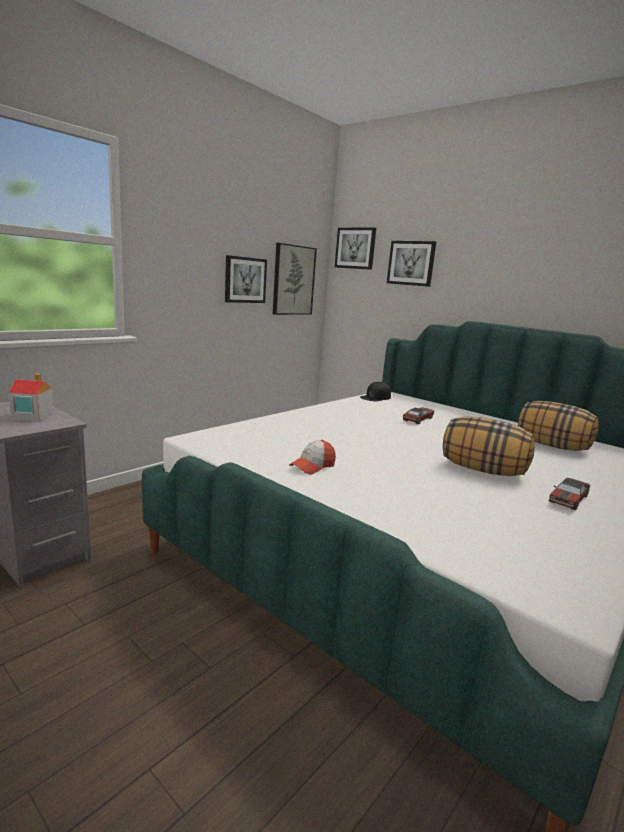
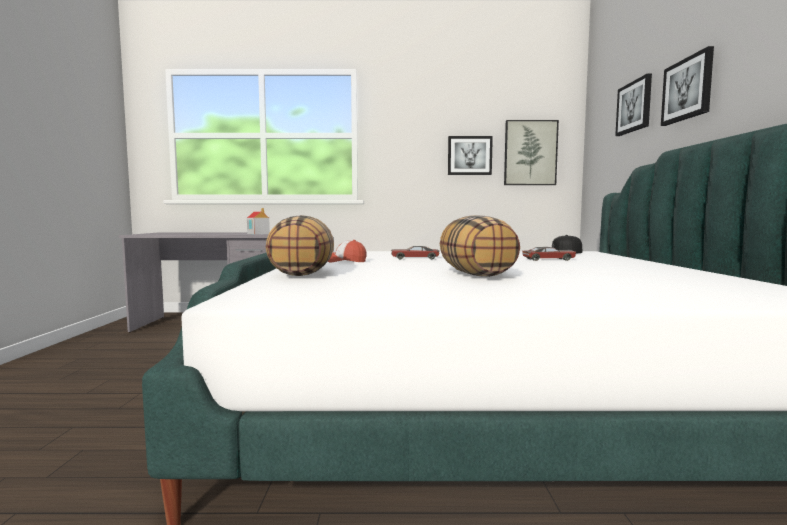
camera: 50 degrees right, 10 degrees down
(355, 248) = (598, 110): picture -> picture (687, 89)
(552, 446) = (664, 278): pillow -> pillow (302, 274)
(568, 499) = (490, 289): toy car -> toy car (414, 258)

